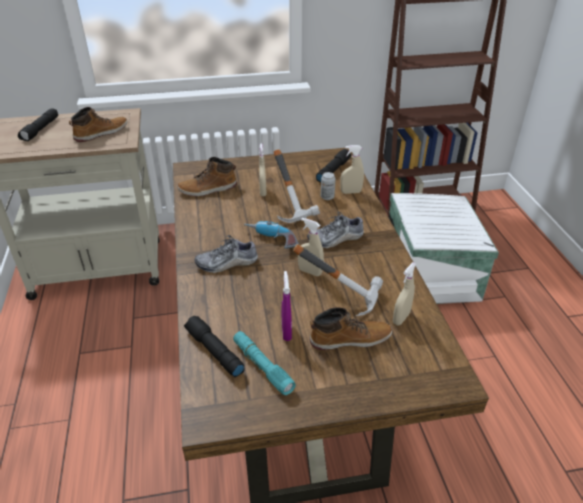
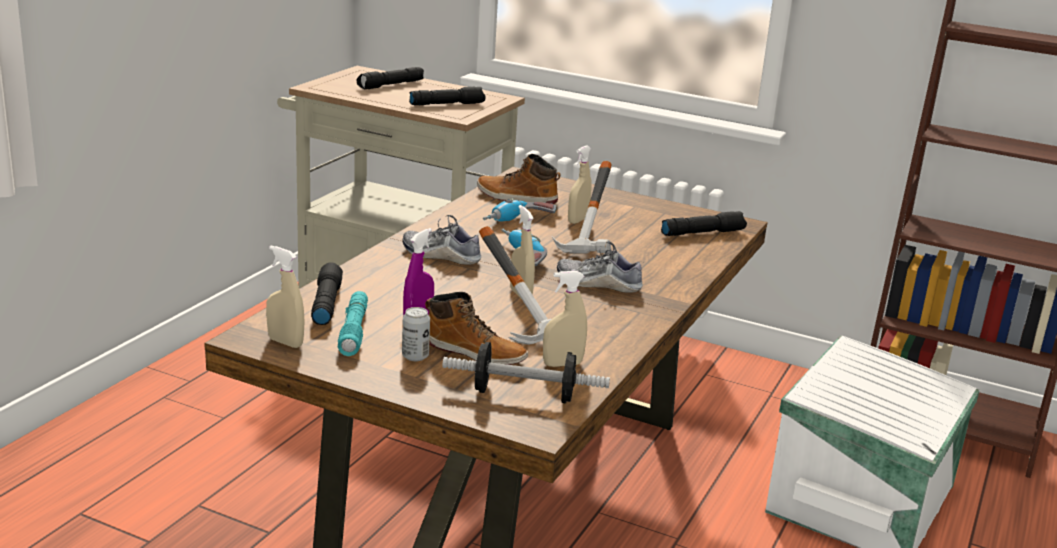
camera: 35 degrees right, 15 degrees down
(101, 133) = (447, 104): boot -> black flashlight
(234, 209) = (518, 222): none -> power drill
(327, 197) = (651, 250): can -> can (415, 356)
(351, 192) = (691, 257): beige spray bottle -> beige spray bottle (285, 342)
(416, 358) = (524, 395): none -> dumbbell

